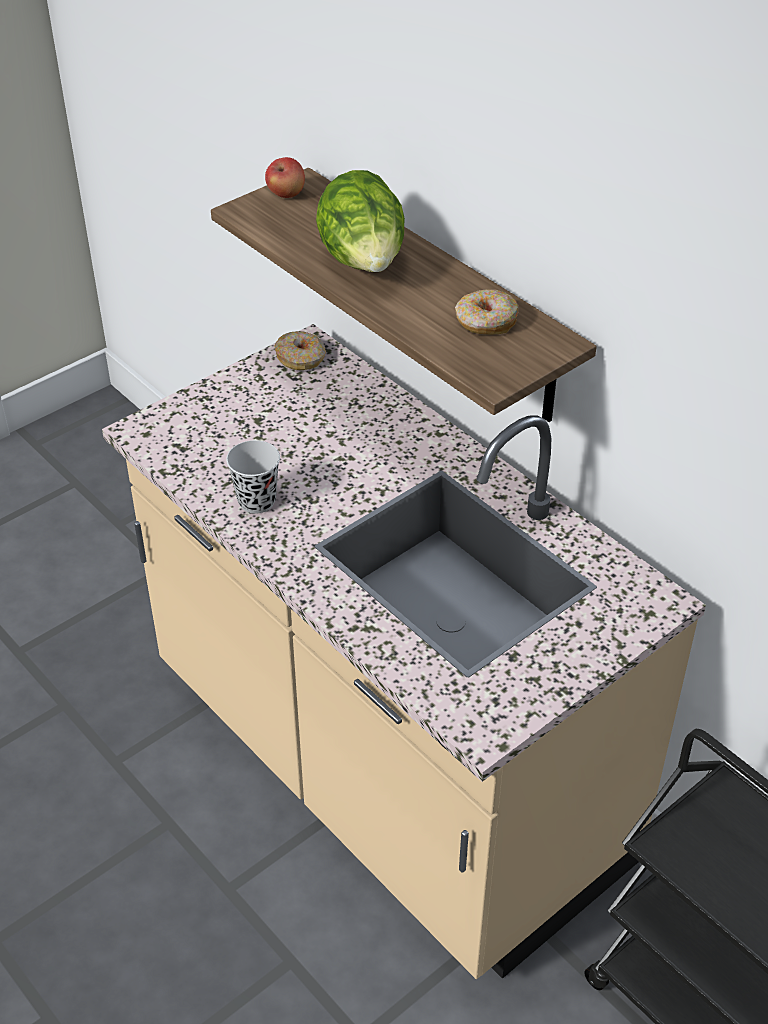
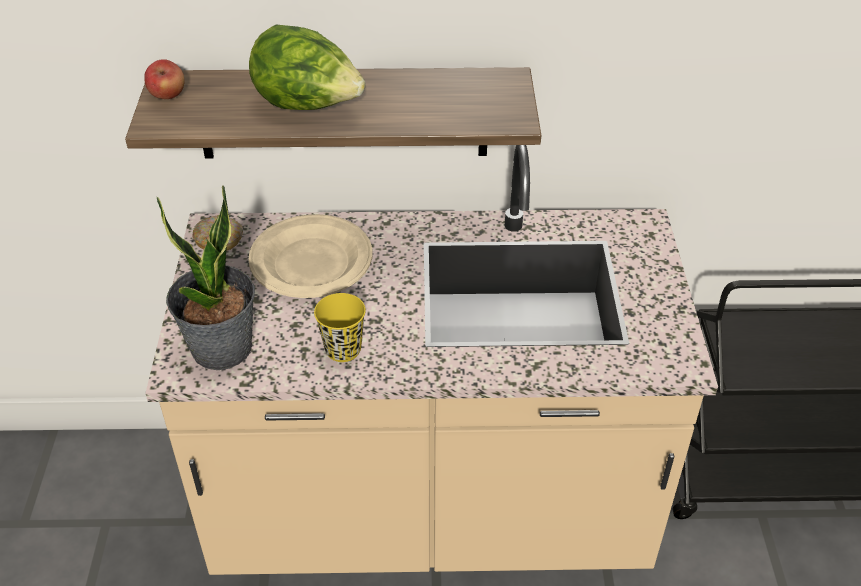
camera: 50 degrees left, 0 degrees up
(186, 437) = (222, 348): none -> potted plant
(256, 501) = (343, 349): black cup -> yellow cup
(336, 421) = (310, 262): none -> beige plate
(486, 322) = (449, 92): donut -> none

